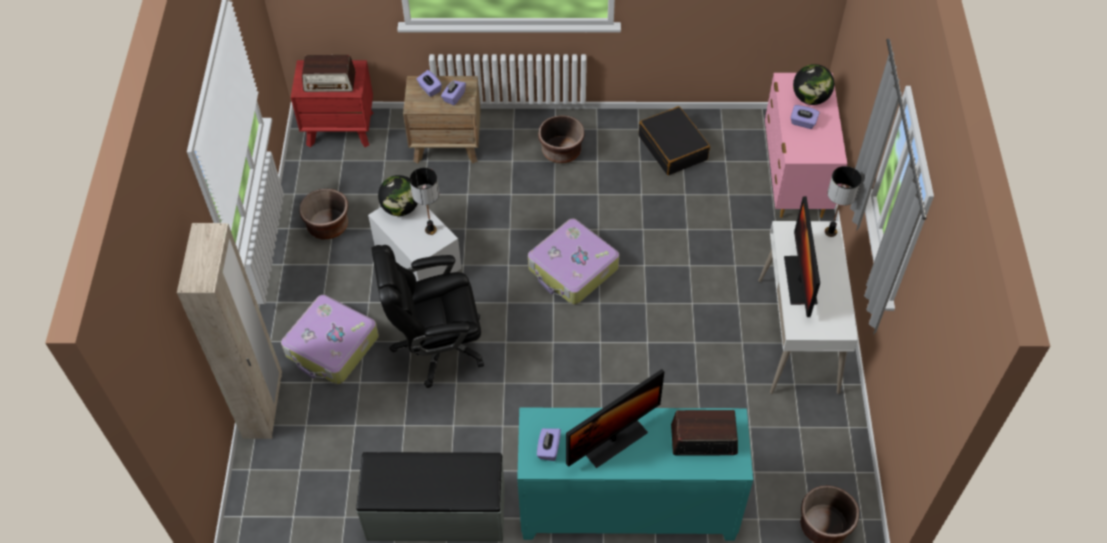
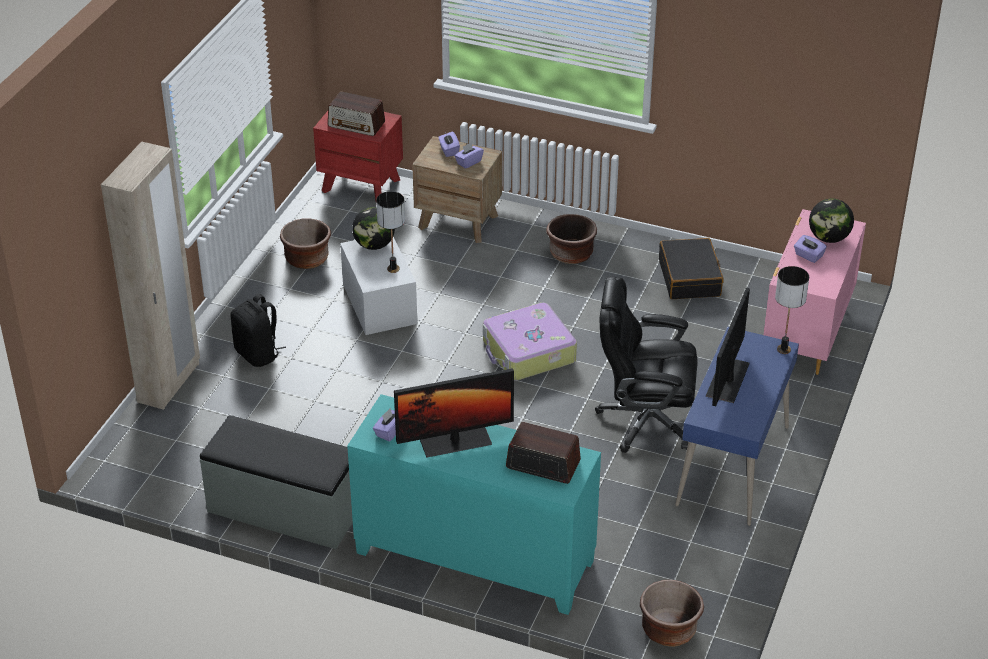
camera: 20 degrees right, 15 degrees down
(332, 347) = (258, 354): suitcase -> black backpack
(437, 345) = (359, 379): black office chair -> black office chair (645, 420)
(798, 335) = (733, 466): white desk -> blue desk

